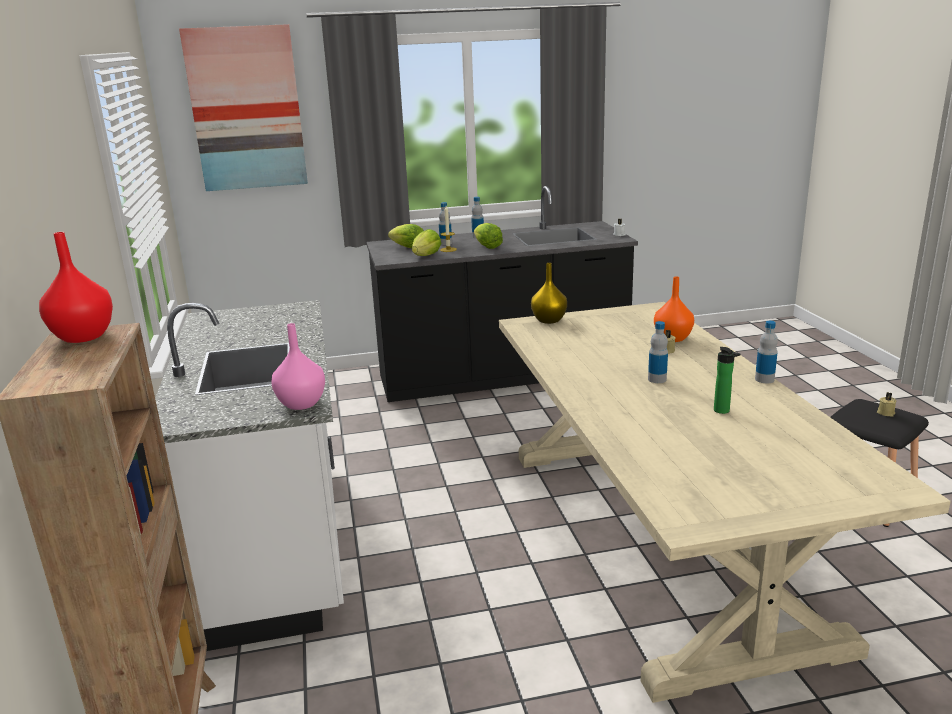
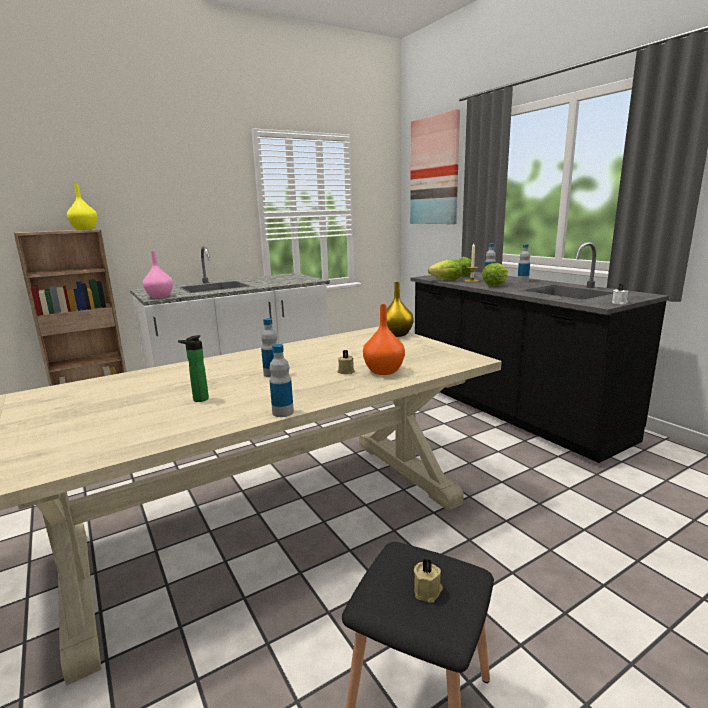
camera: 70 degrees right, 5 degrees down
(82, 336) = (85, 229): red vase -> yellow vase

